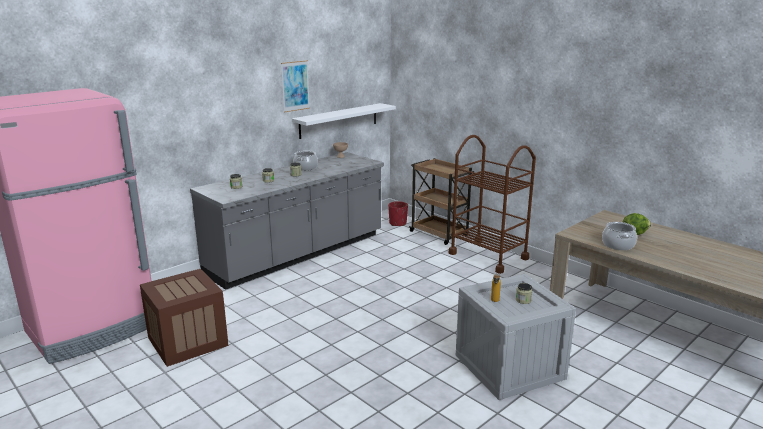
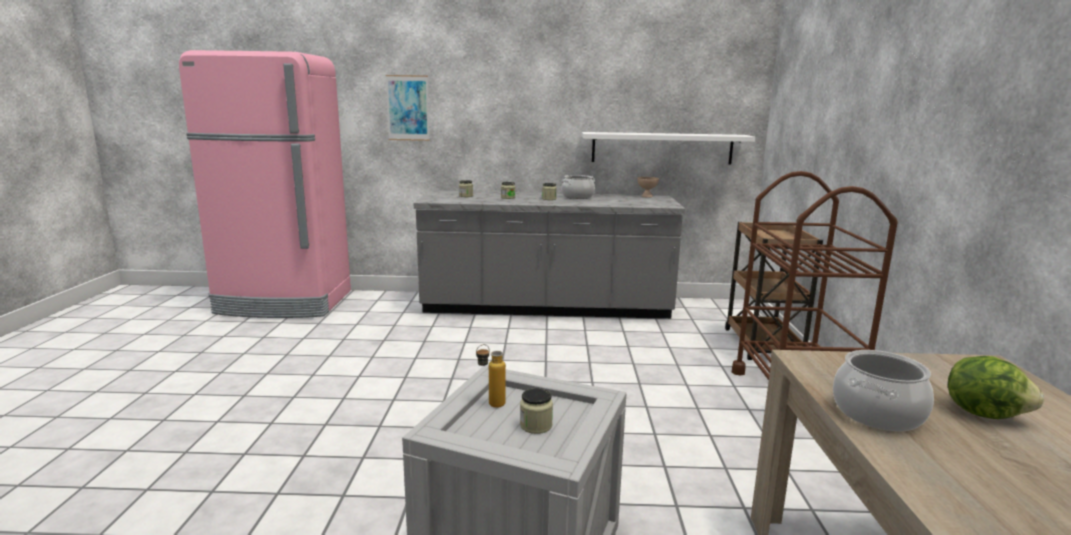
camera: 45 degrees right, 5 degrees down
(187, 342) = (307, 339): crate -> none
(295, 86) = (592, 89): picture -> picture (408, 108)
(397, 223) = (725, 316): red planter -> none

